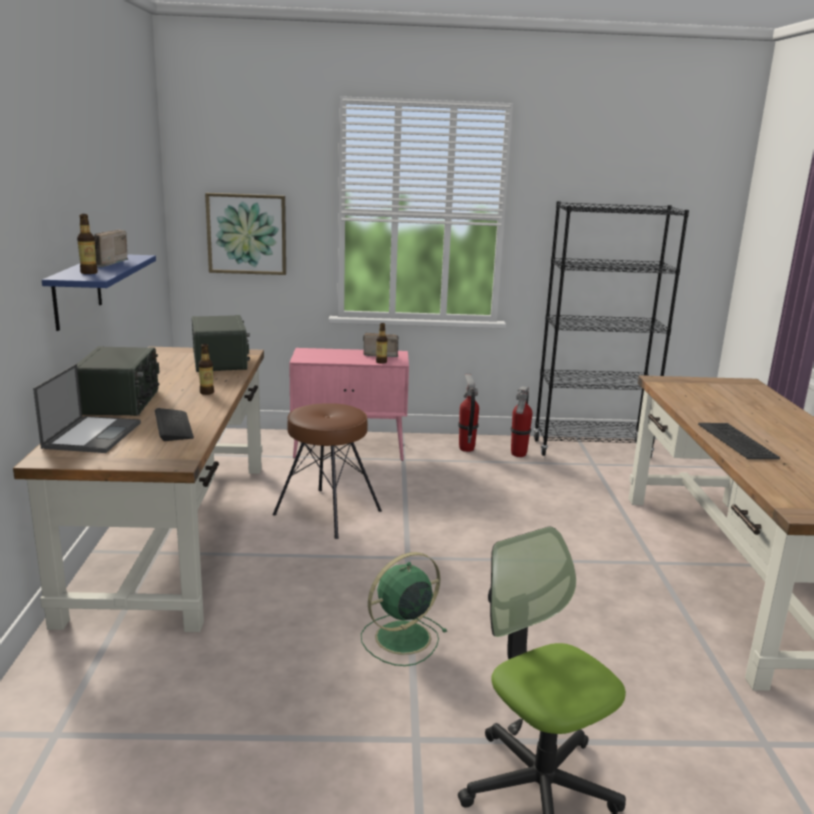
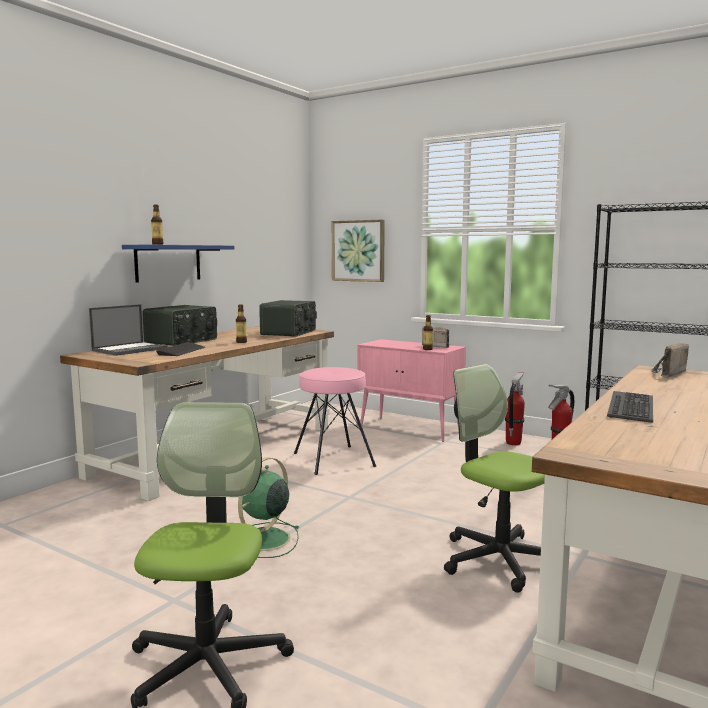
camera: 35 degrees right, 10 degrees down
(104, 263) = (185, 244): radio -> radio (666, 373)
(327, 513) = (333, 460): brown stool -> pink stool
(400, 638) = (263, 540): green fan -> green fan turned 60 degrees counterclockwise
(608, 588) = (498, 559): none -> office chair

